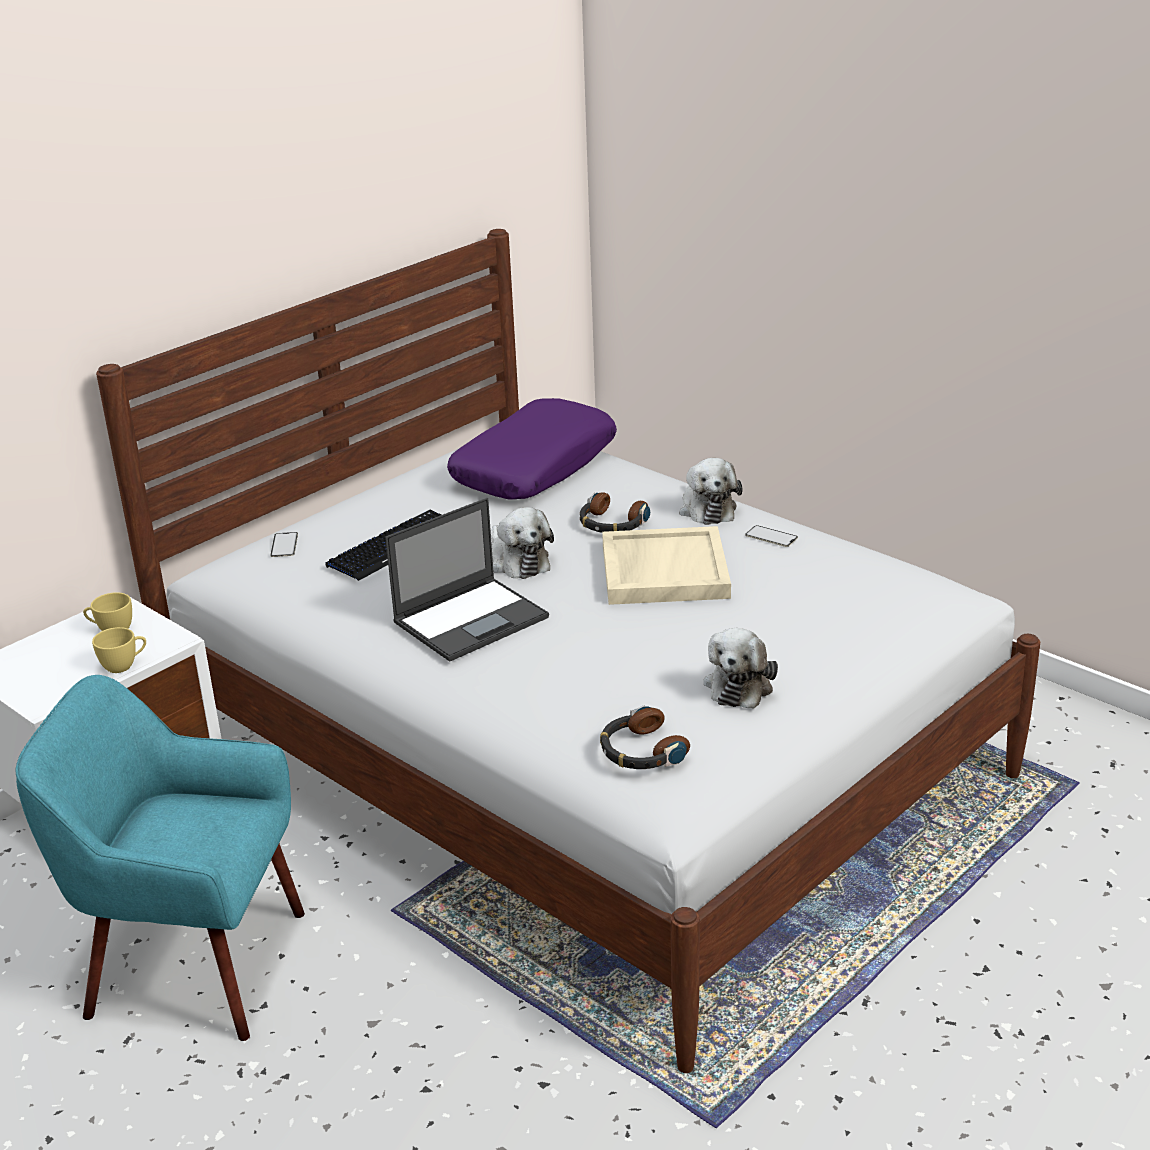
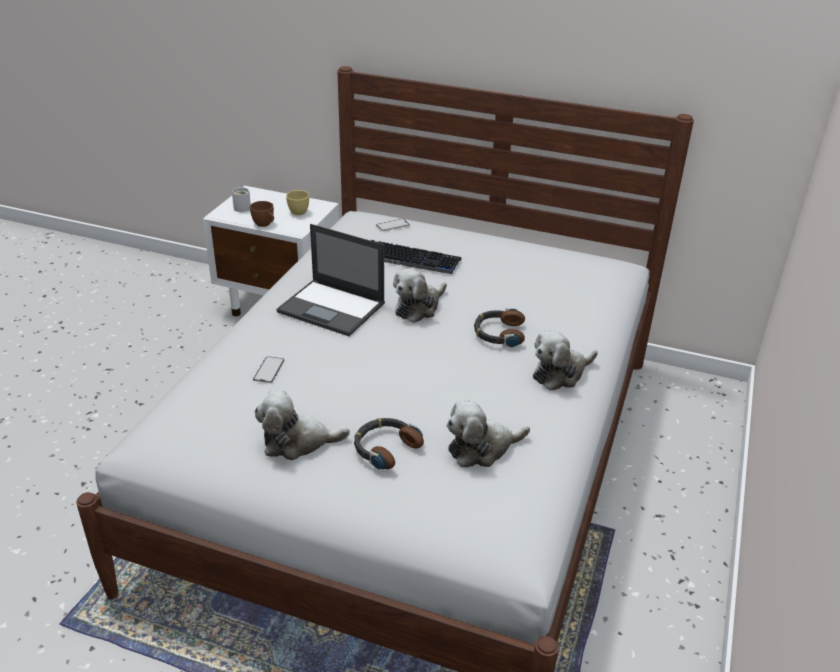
camera: 65 degrees right, 5 degrees up
(39, 679) = (243, 207): none -> white mug
(124, 665) = (265, 224): yellow cup -> brown cup
(193, 965) = (166, 370): turquoise armchair -> none
(534, 467) = (563, 283): purple pillow -> none
(641, 751) = (194, 413): headphones -> headphones (385, 448)
(663, 571) = (443, 371): beige tray -> none
(771, 536) = (535, 415): phone -> phone (269, 370)
(810, 576) = (482, 448): none -> plush toy

